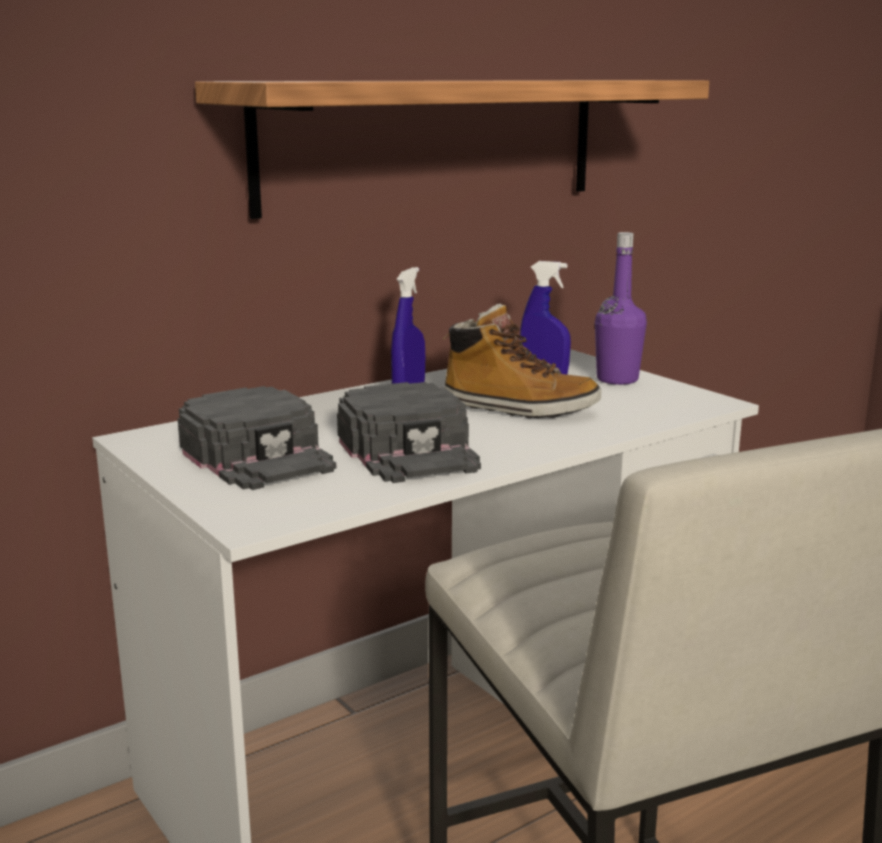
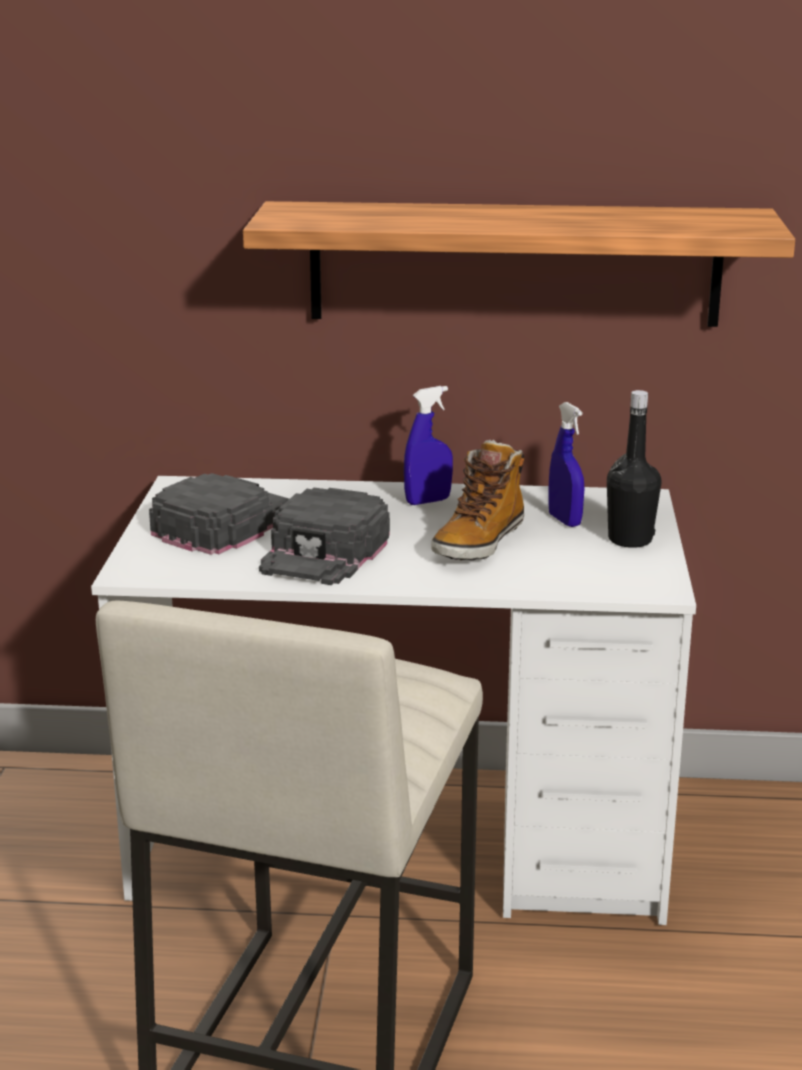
camera: 40 degrees right, 5 degrees up
(259, 455) = (224, 523): black cap -> black cap turned 150 degrees counterclockwise
(518, 409) = (479, 542): boot -> boot turned 60 degrees clockwise
(617, 379) = (630, 540): purple bottle -> black bottle

